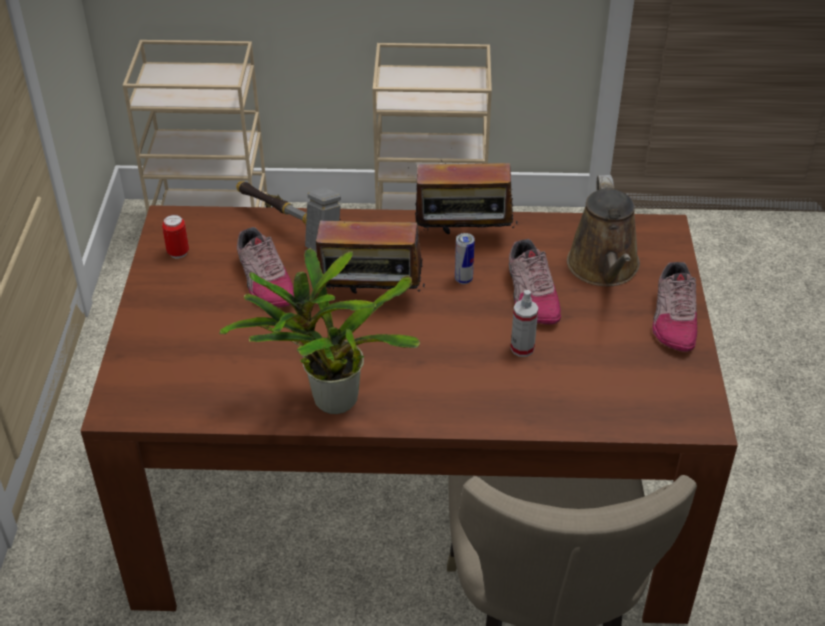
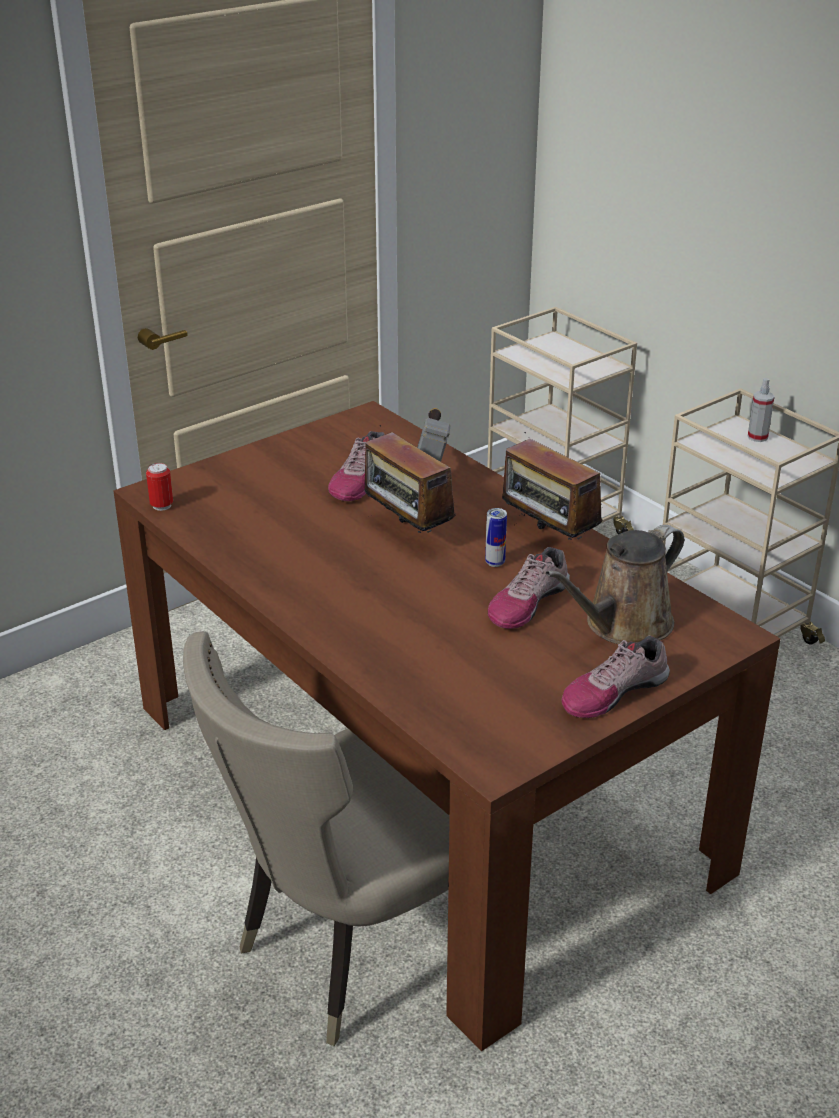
camera: 50 degrees right, 10 degrees down
(178, 253) = (338, 435): can -> can (162, 506)
(329, 399) = (268, 568): potted plant -> none
(522, 348) = (451, 628): spray bottle -> spray bottle (757, 437)

